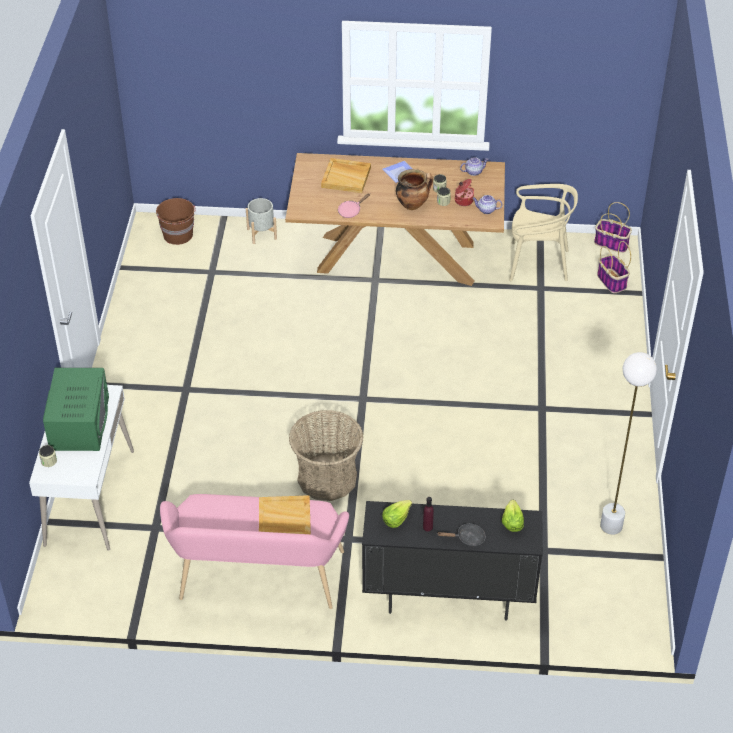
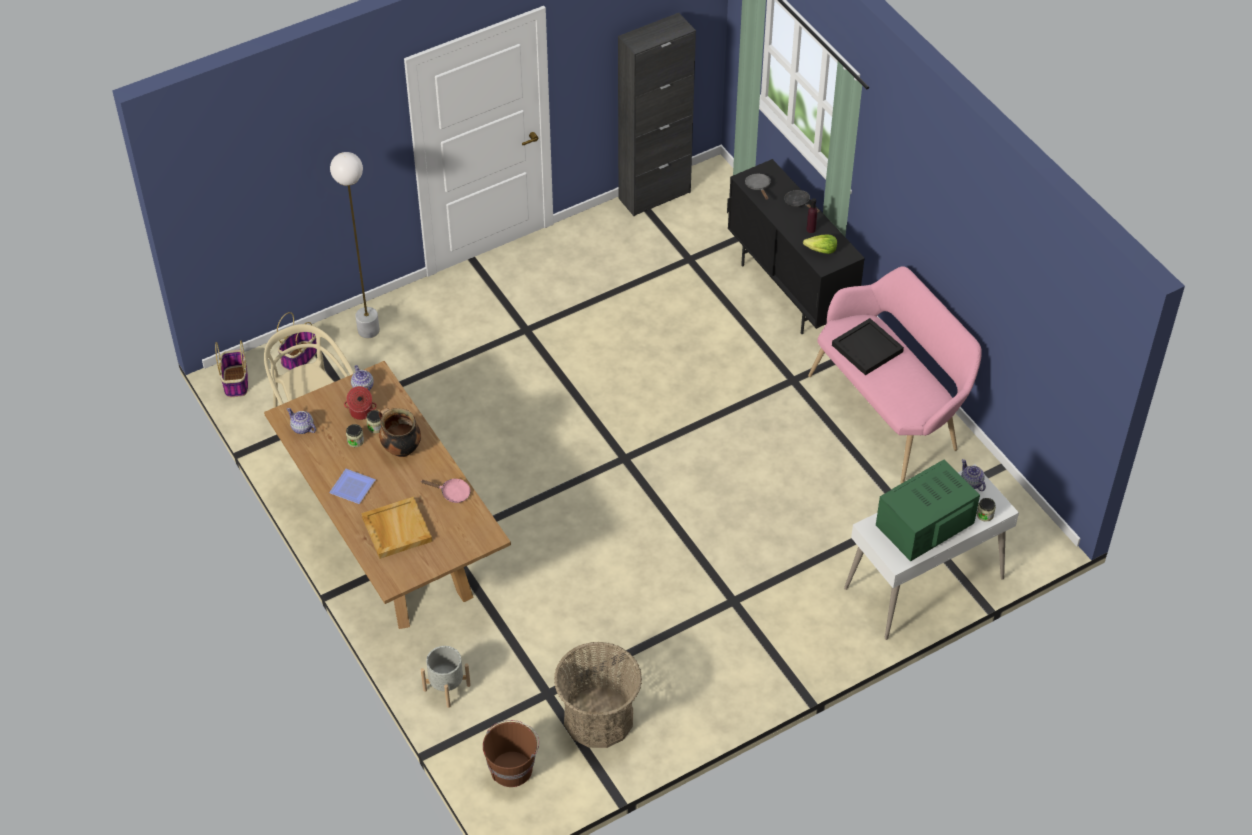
camera: 125 degrees left, 5 degrees up
(82, 472) = (971, 483): none -> teapot
(284, 520) = (868, 348): beige tray -> black tray
(327, 478) = (741, 430): basket -> basket (598, 718)
(512, 522) = (758, 187): lettuce -> grey frying pan
(611, 526) = (626, 231): white floor lamp -> white floor lamp (368, 330)
(645, 571) = (654, 195): none -> black cabinet

